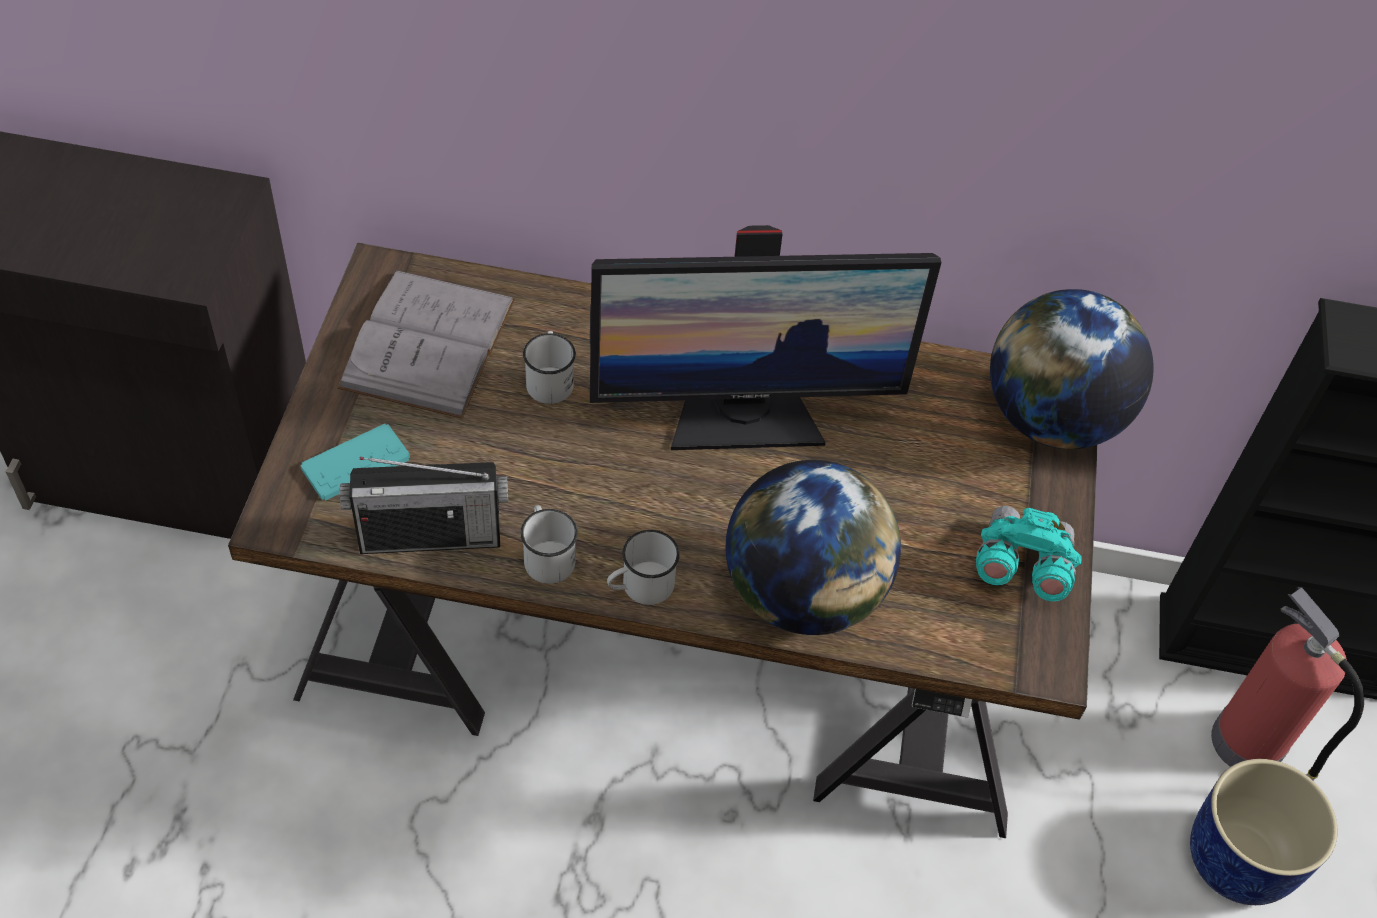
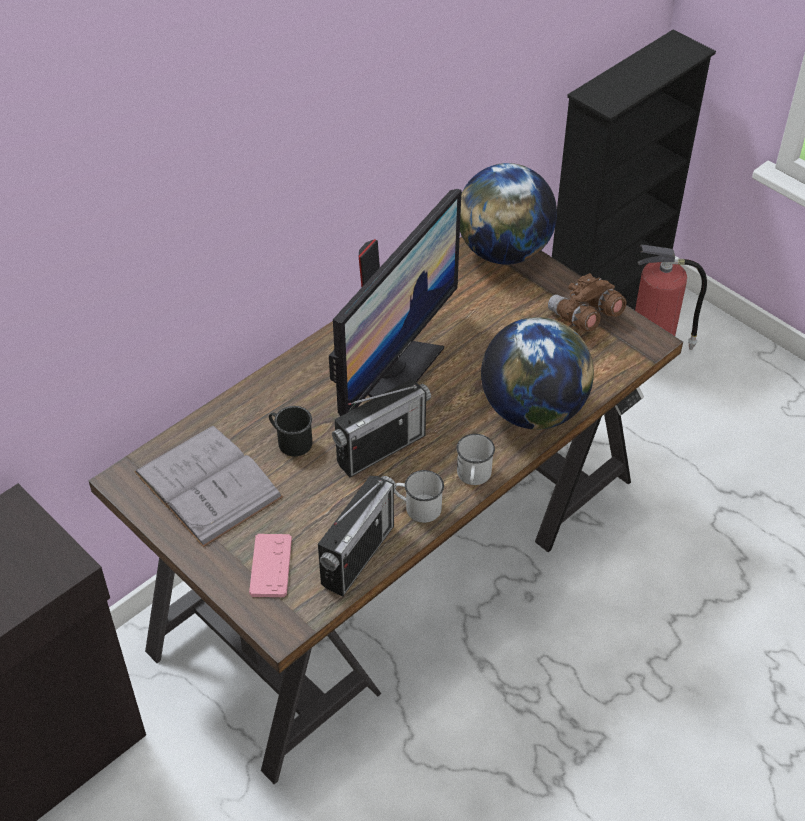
camera: 50 degrees left, 5 degrees down
(355, 463) = (271, 566): turquoise game controller -> pink game controller
(550, 379) = (290, 441): white mug -> black mug
(608, 470) = (381, 449): none -> radio
(1021, 567) = (584, 317): turquoise binoculars -> brown binoculars
(1239, 861) = (709, 398): blue planter -> none

